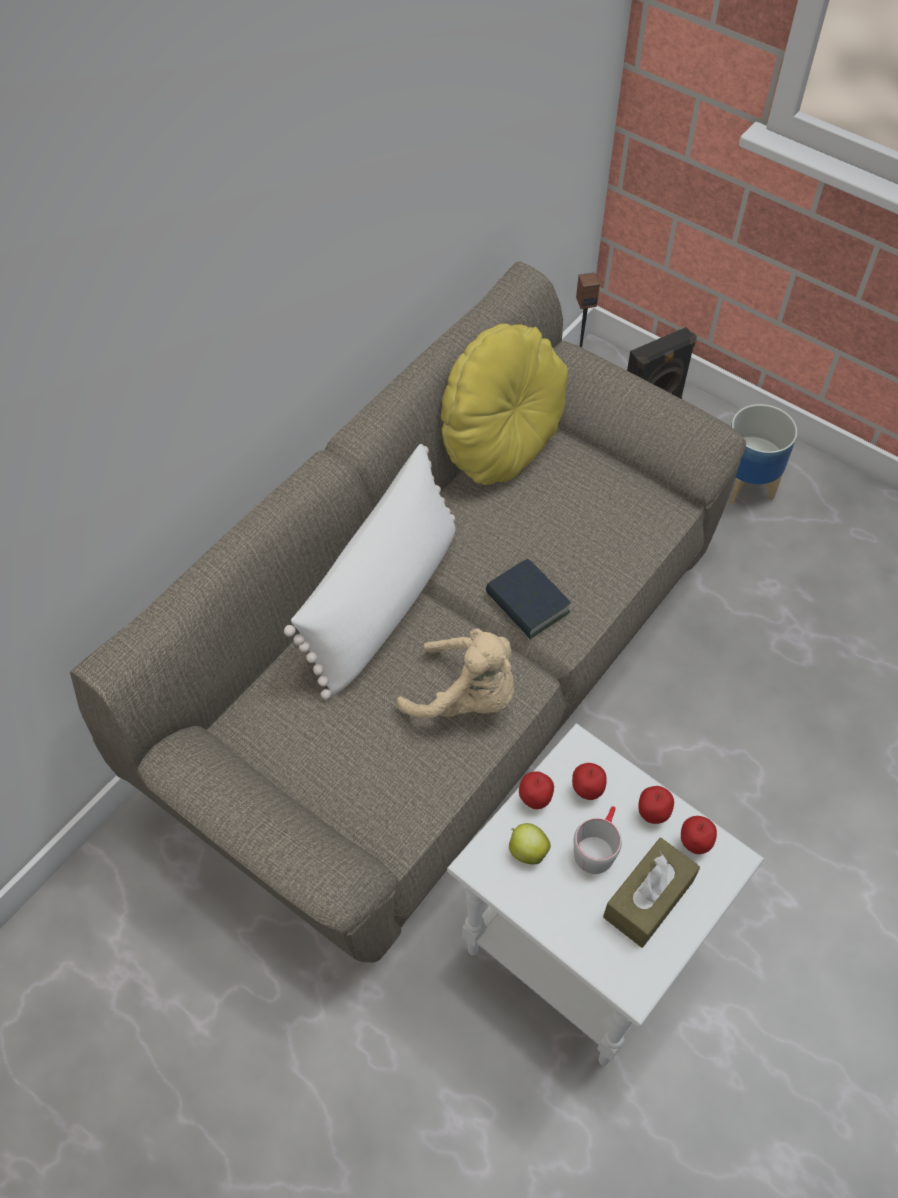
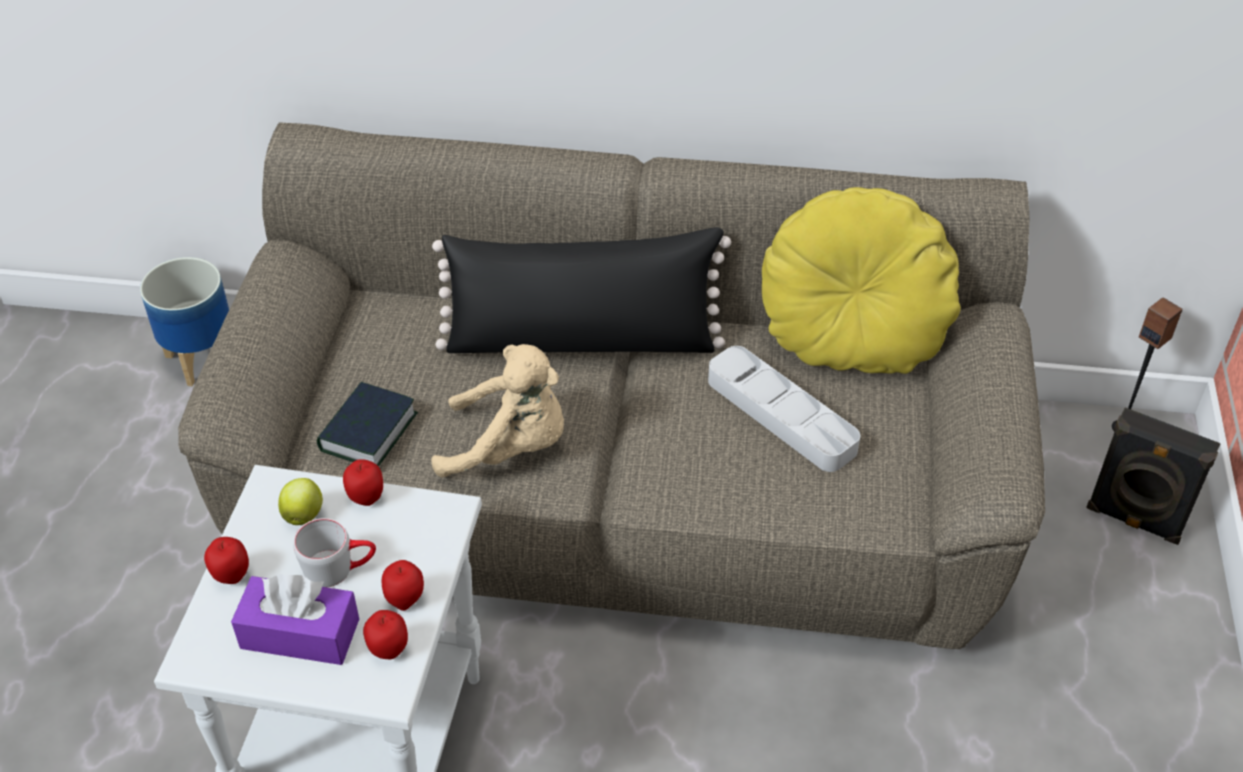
camera: 60 degrees right, 10 degrees down
(384, 601) = (582, 341): white pillow -> black pillow
(466, 697) = (510, 447): beige plush toy -> beige plush toy turned 75 degrees counterclockwise
(527, 603) = (661, 447): book -> book (368, 432)
(541, 520) = (781, 415): none -> grey tray
(587, 790) = (401, 535): apple -> apple (231, 576)
(648, 899) = (300, 633): brown tissue box -> purple tissue box
(746, 483) = (1116, 662): planter -> planter (203, 358)

